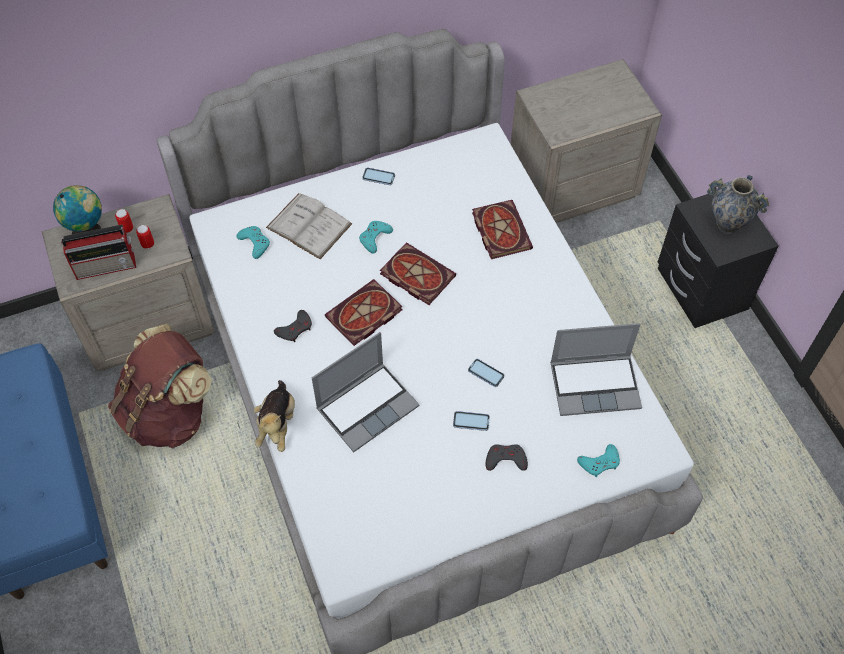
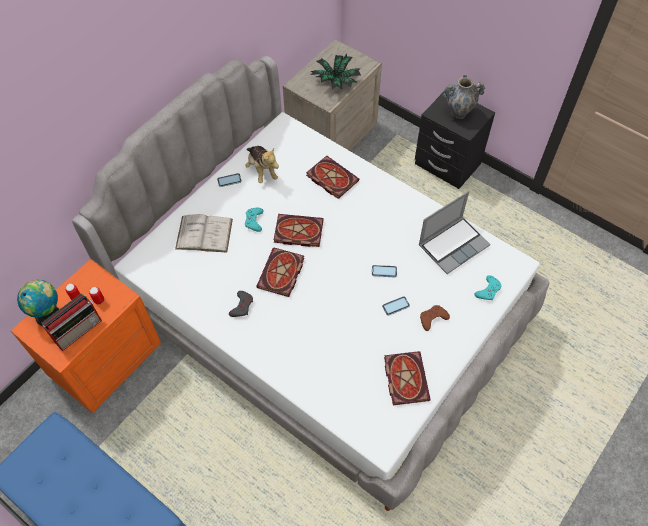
camera: 30 degrees left, 0 degrees up
(147, 321) = (105, 360): beige nightstand -> orange nightstand
(169, 413) = (163, 413): brown backpack -> none
(255, 243) = (174, 263): turquoise game controller -> none
(277, 424) = (273, 374): plush toy -> plush toy (262, 170)
(367, 406) = (324, 331): laptop -> none
(422, 510) = (404, 377): none -> book
(505, 459) = (432, 318): grey game controller -> brown game controller
(585, 114) = (336, 82): none -> potted plant

